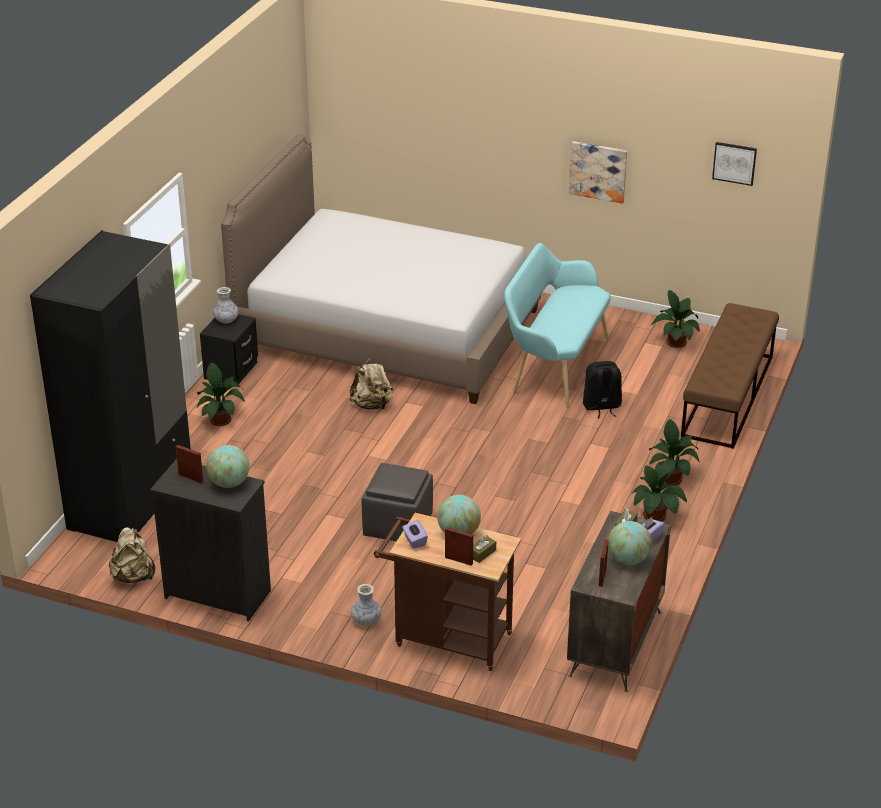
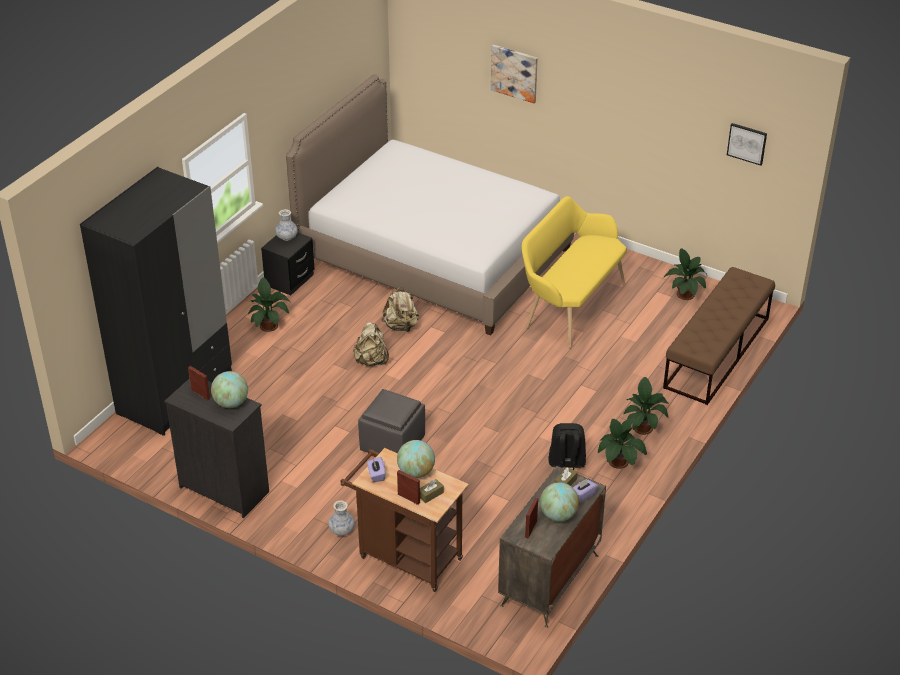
camera: 10 degrees right, 5 degrees up
(133, 576) = (159, 464): beige backpack -> beige backpack (371, 360)
(554, 365) = (570, 305): turquoise bench -> yellow bench
(598, 171) = (629, 135): picture -> picture (514, 73)
(601, 407) = (600, 350): black backpack -> black backpack (566, 464)

